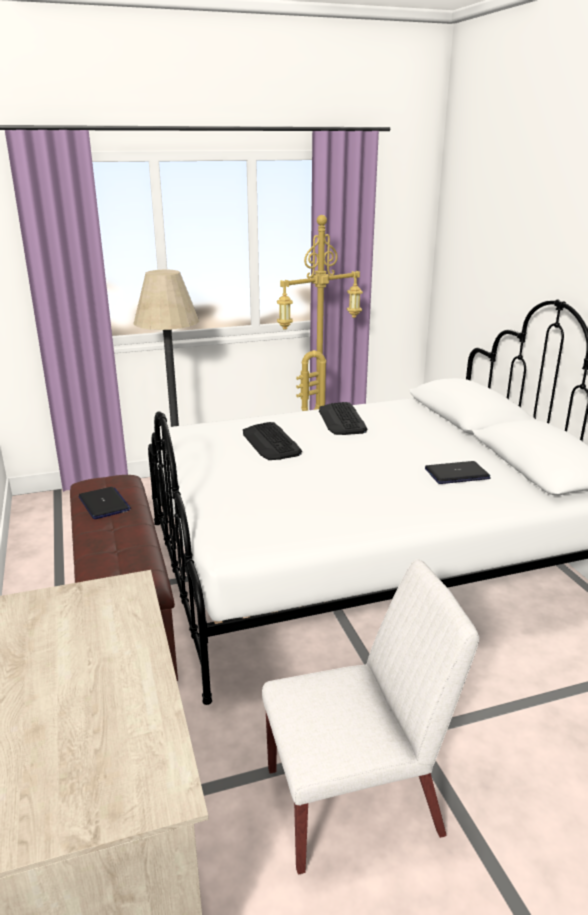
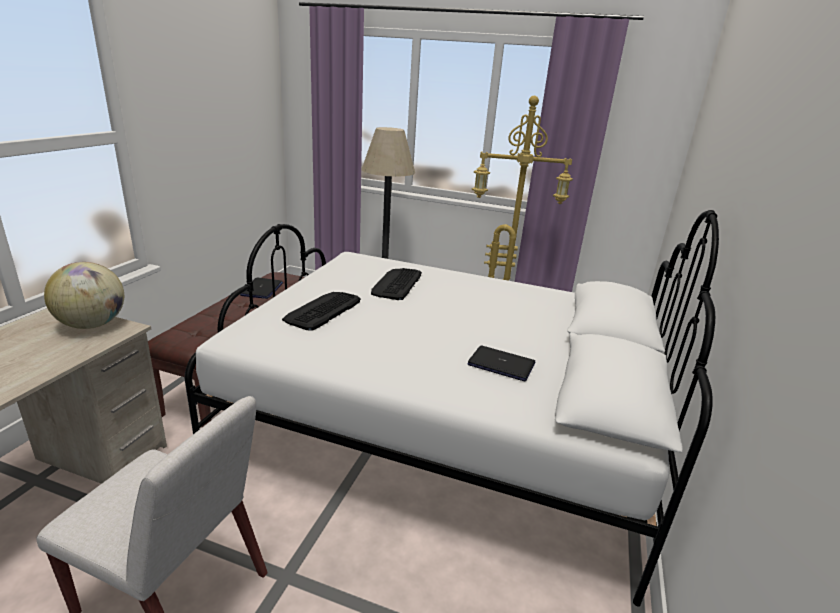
camera: 35 degrees right, 0 degrees up
(90, 596) = (92, 325): none -> globe
(342, 420) = (482, 288): keyboard -> keyboard (322, 310)

